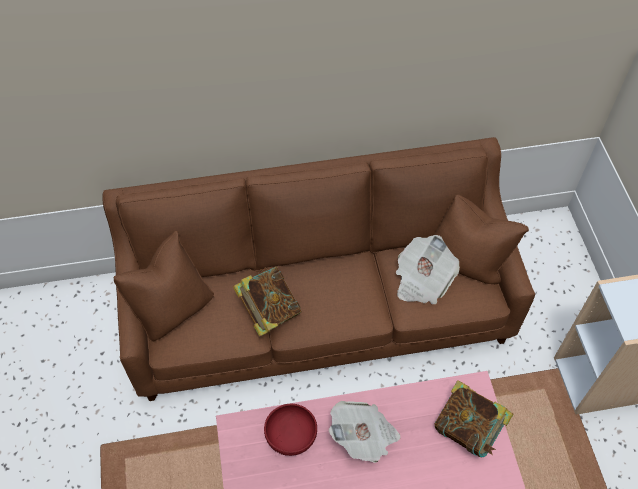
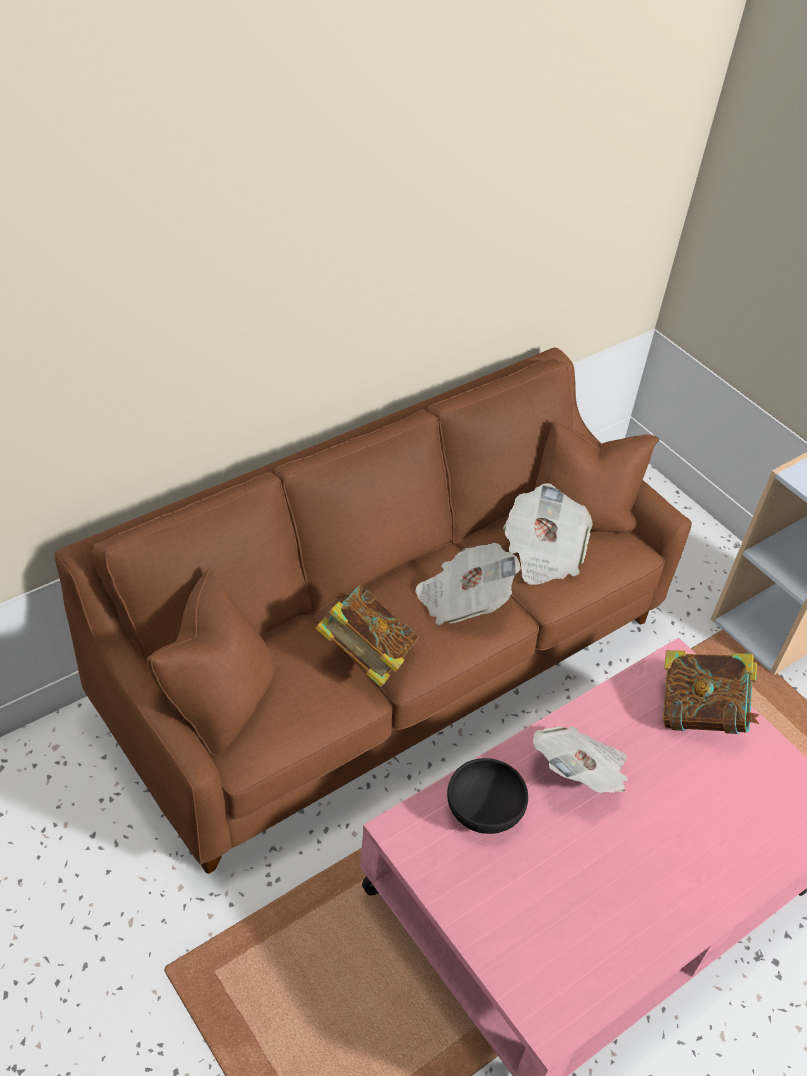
camera: 30 degrees left, 10 degrees down
(291, 435) = (484, 809): red bowl -> black bowl
(349, 295) = (463, 600): none -> newspaper

